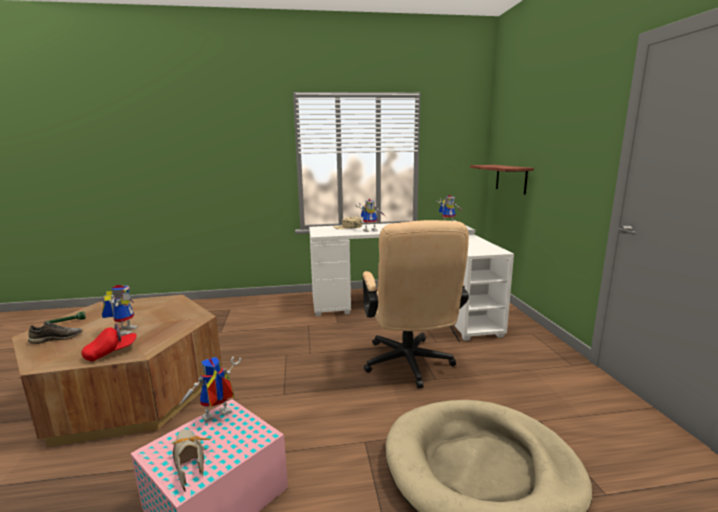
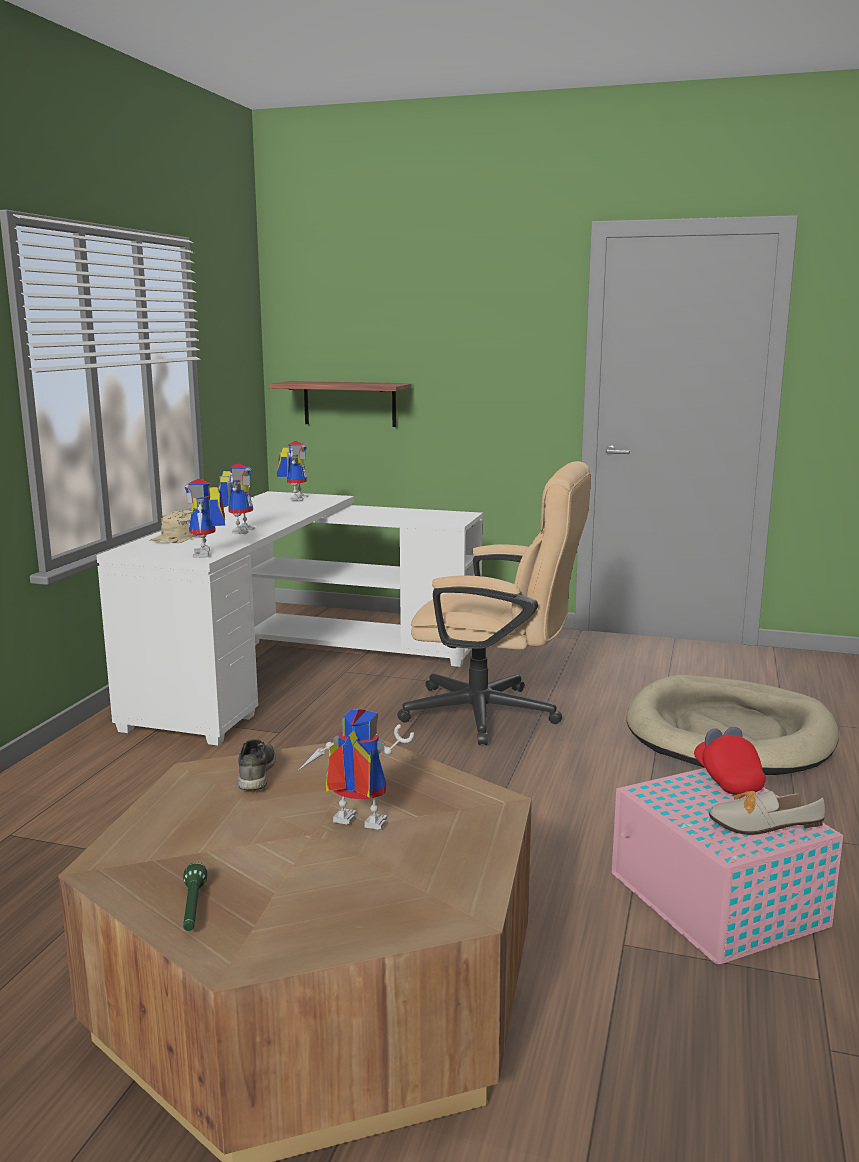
camera: 65 degrees left, 0 degrees up
(57, 338) = (312, 909): grey shoe -> grey shoe (255, 773)
(111, 353) = (469, 833): red cap -> red cap (727, 779)
(216, 418) = (665, 802): toy robot -> toy robot (207, 554)

